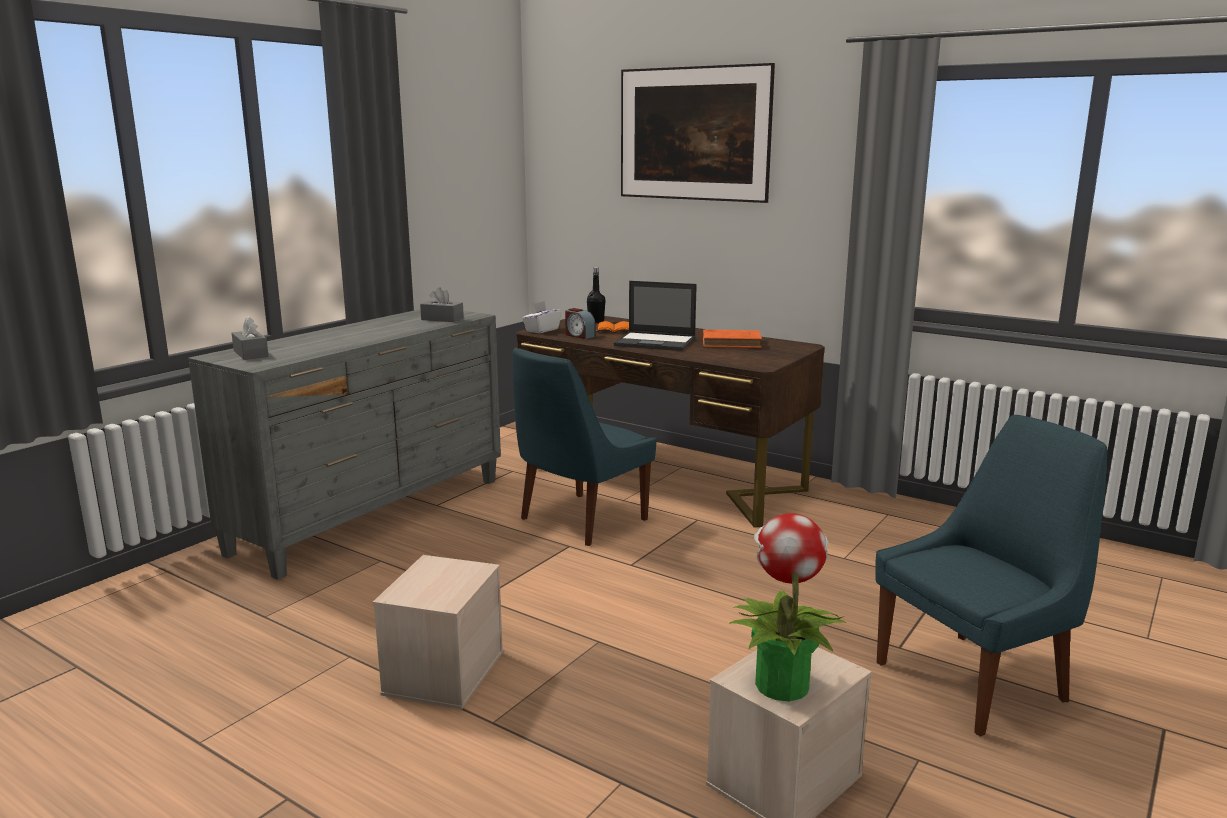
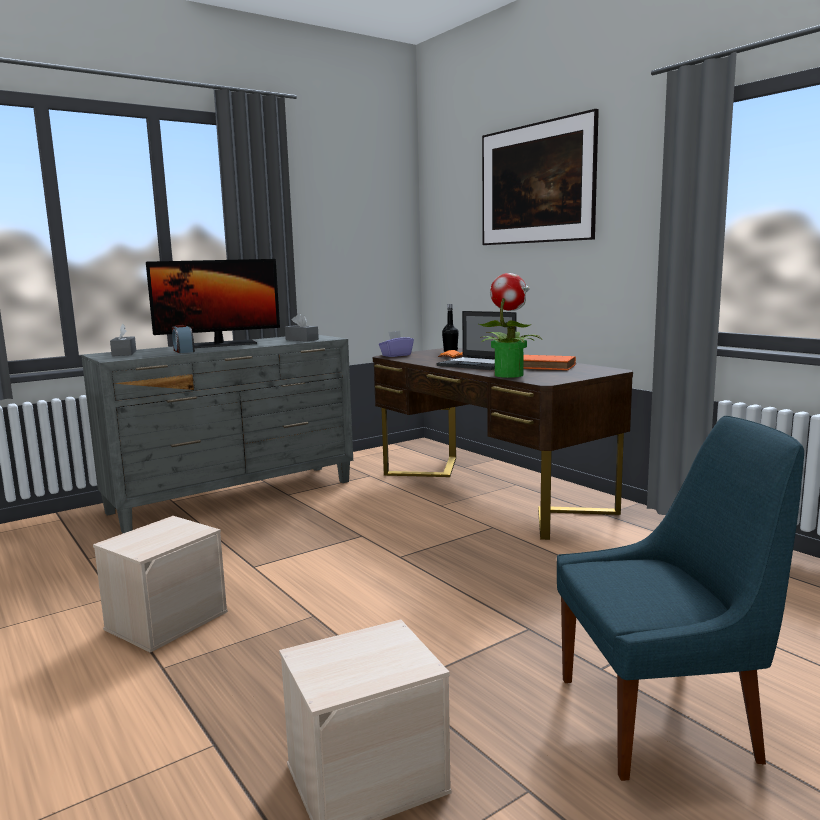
camera: 20 degrees right, 5 degrees down
(350, 331) = (219, 344): none -> monitor
(542, 330) = (396, 355): white tissue box -> purple tissue box
(579, 335) = (420, 359): alarm clock -> alarm clock (183, 351)
(580, 521) = (388, 517): blue chair -> none
(781, 684) = (340, 667): potted plant -> potted plant (508, 375)

